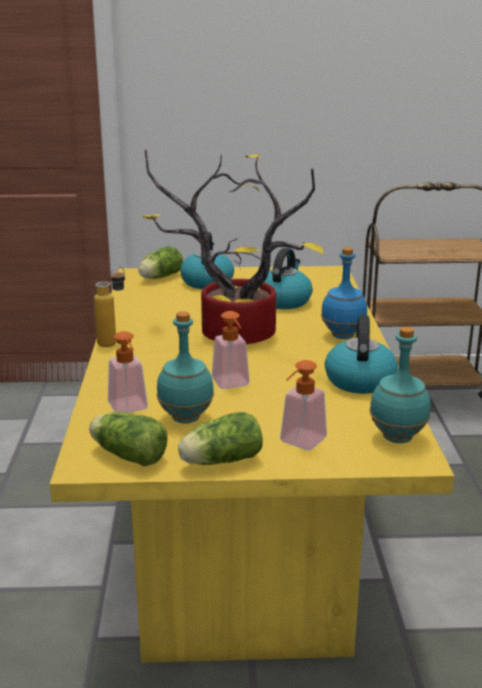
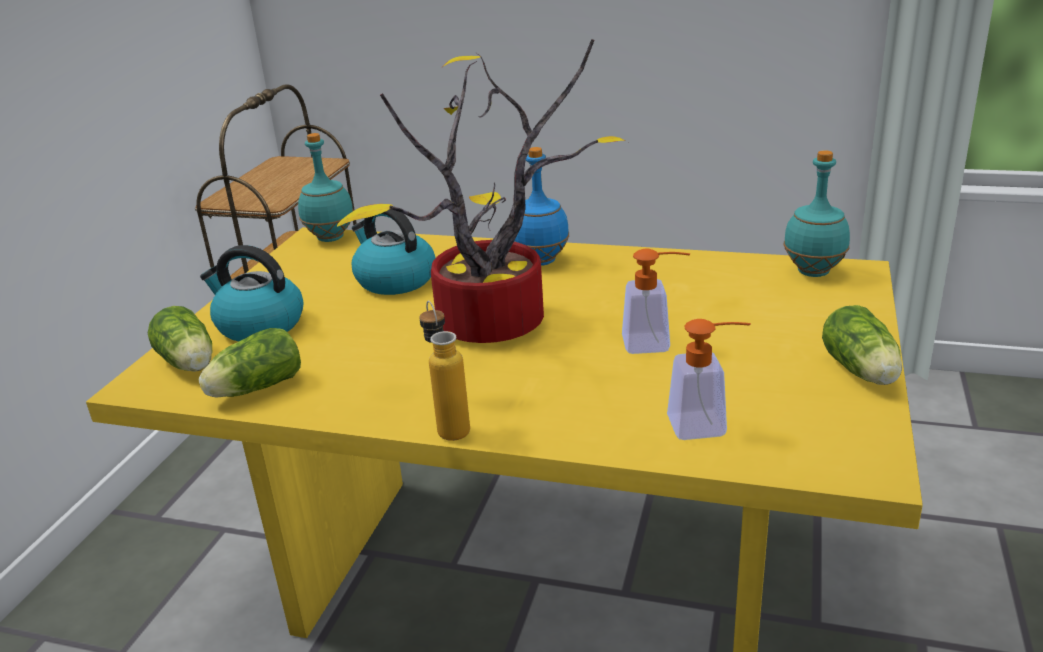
camera: 70 degrees left, 5 degrees up
(127, 455) = (844, 435): lettuce -> lettuce (254, 389)
(185, 418) = (745, 385): turquoise bottle -> turquoise bottle (330, 238)
(299, 443) = (821, 321): soap dispenser -> none
(359, 380) = (671, 270): kettle -> none

